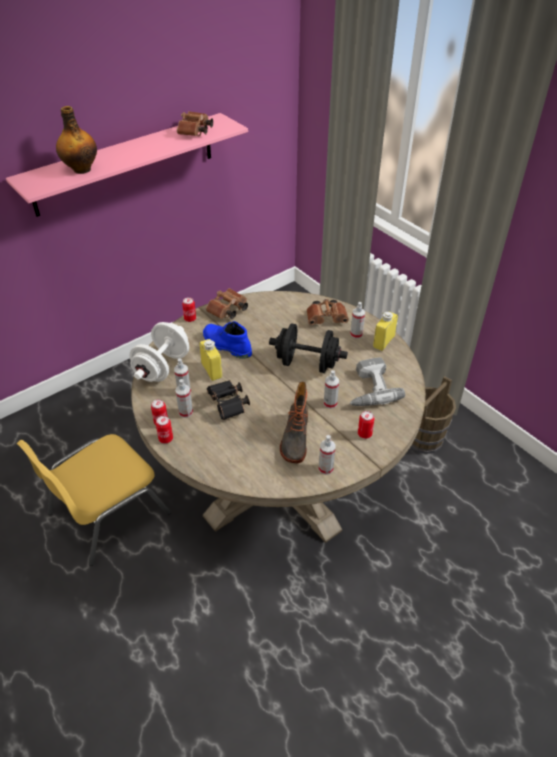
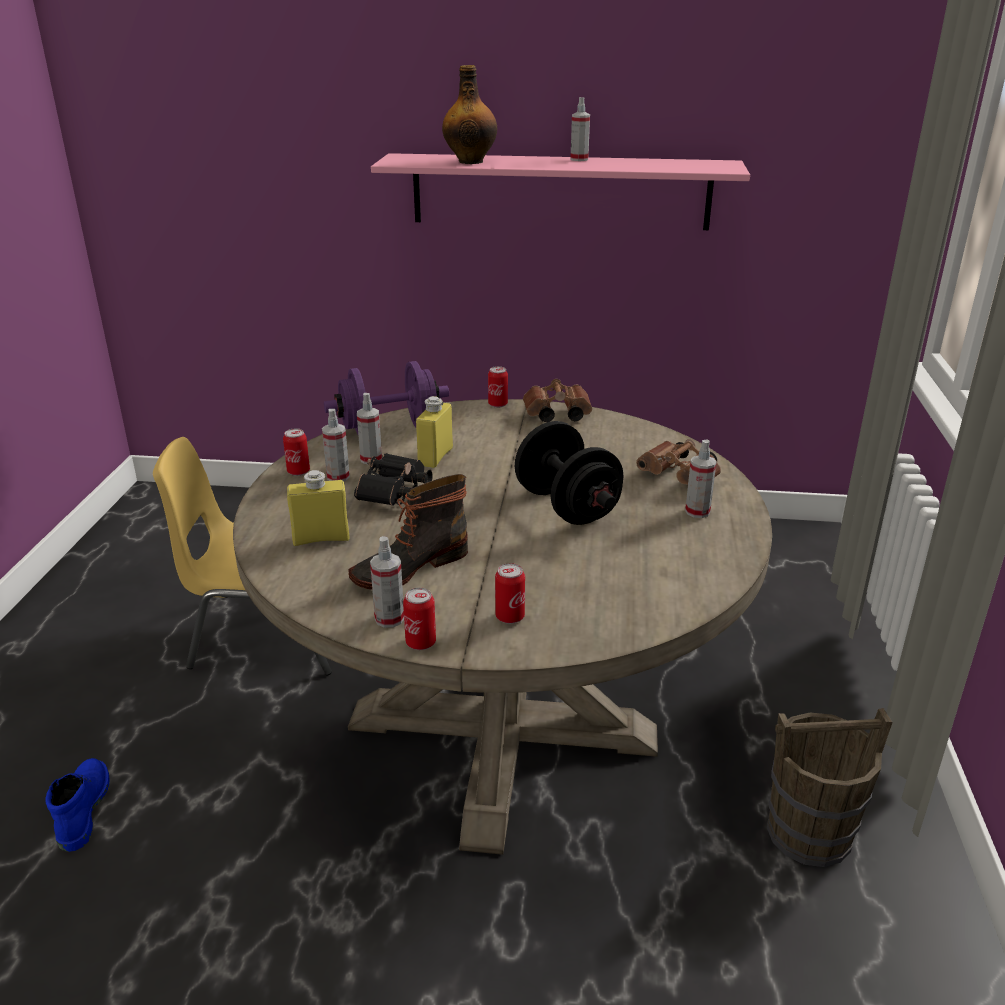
camera: 45 degrees right, 15 degrees down
(162, 367) = (389, 429): white dumbbell -> purple dumbbell
(166, 439) = (275, 487): can -> can (420, 643)
(195, 132) = (668, 165): brown binoculars -> none
(226, 345) = (495, 444): blue boot -> blue boot (82, 809)
(330, 403) = (522, 559): spray bottle -> spray bottle (579, 159)
(368, 389) = (608, 575): power drill -> none
(383, 342) = (729, 539): yellow bottle -> yellow bottle (321, 538)

